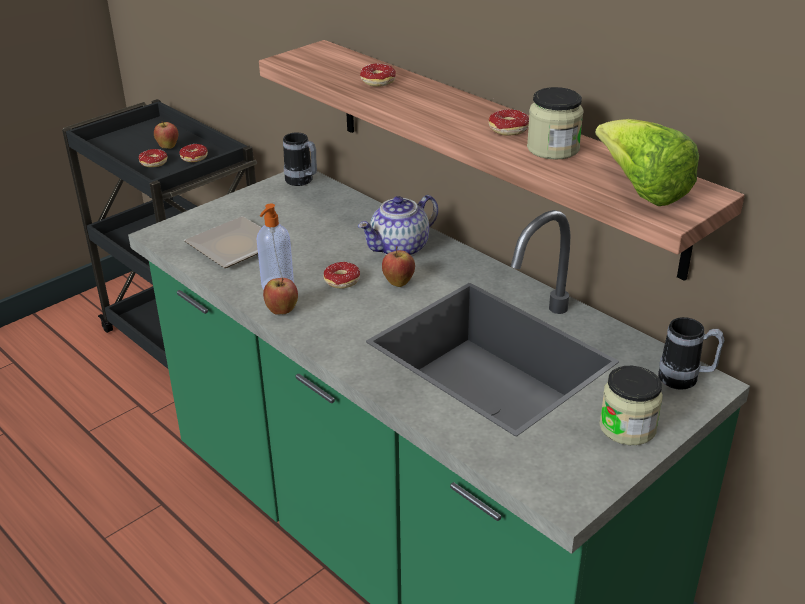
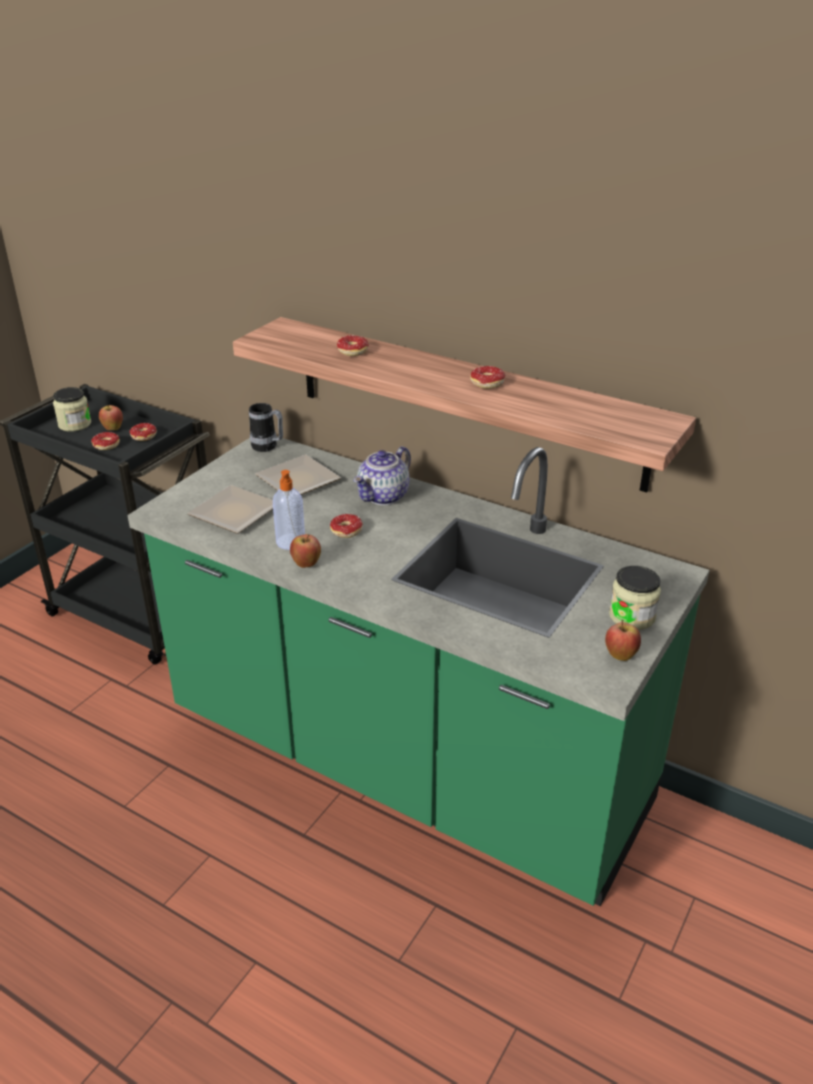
camera: 15 degrees left, 0 degrees up
(318, 219) = (298, 479): none -> plate
(398, 283) = (396, 526): apple -> apple (620, 656)
(553, 148) = (532, 396): jar -> jar (75, 424)
(641, 190) = (618, 422): lettuce -> none
(685, 380) = (660, 573): mug -> none

